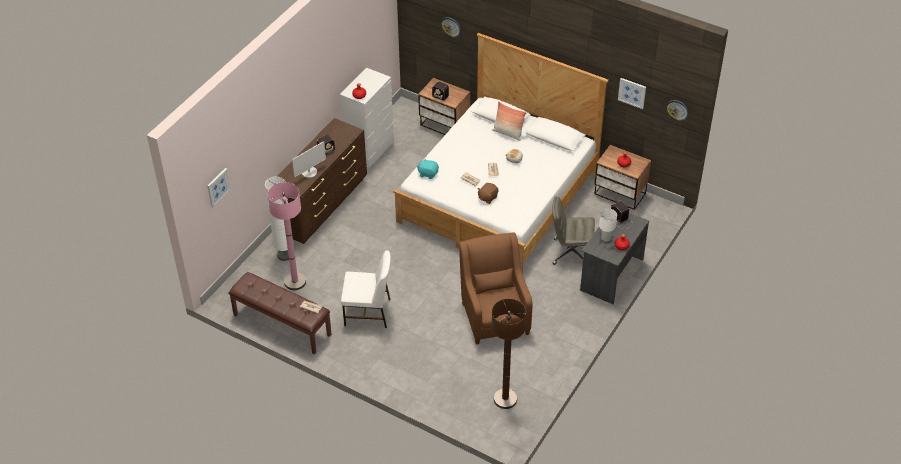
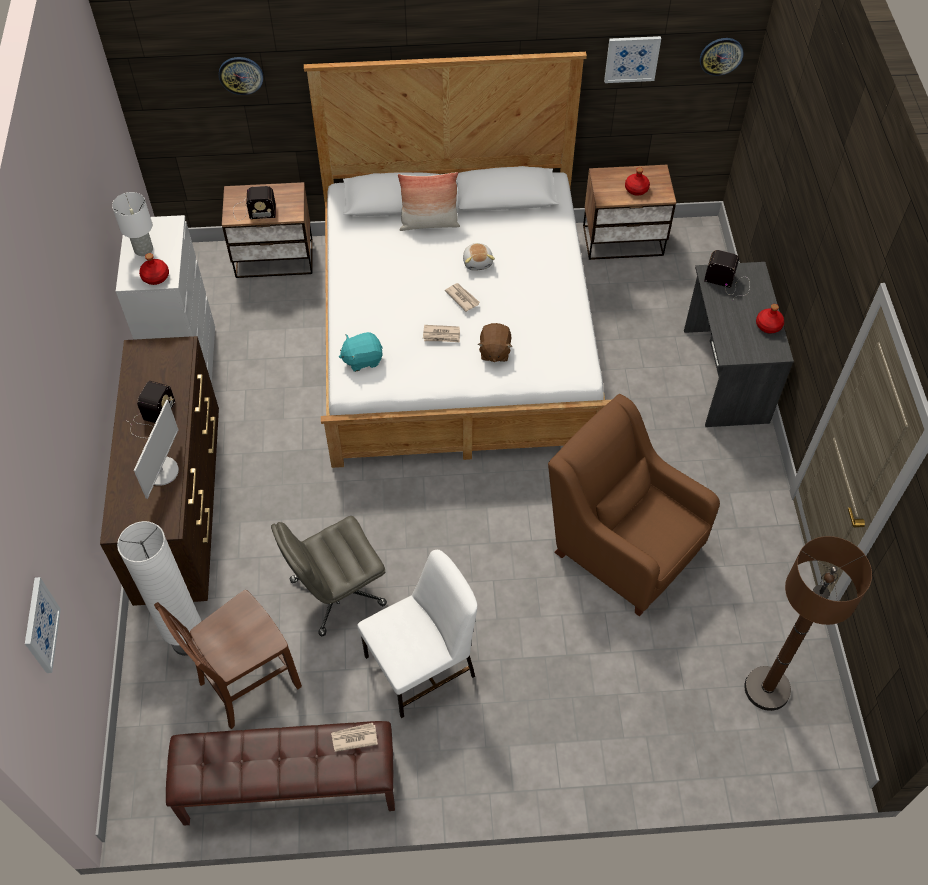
camera: 35 degrees left, 10 degrees up
(295, 282) = (246, 684): pink floor lamp -> brown chair
(570, 253) = (639, 372): grey office chair -> grey office chair (337, 593)
(606, 237) = (734, 323): white table lamp -> white table lamp (144, 249)

